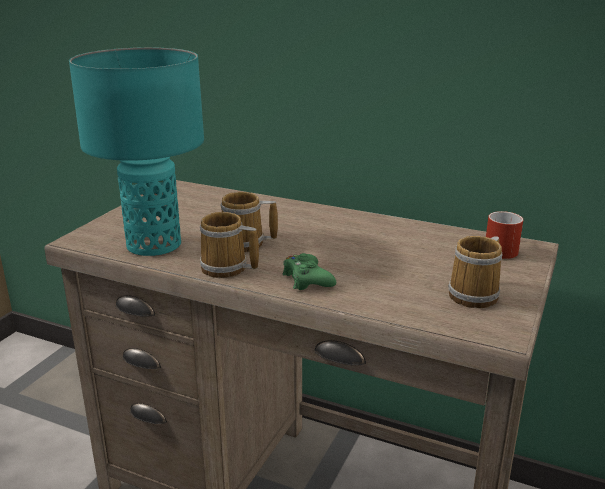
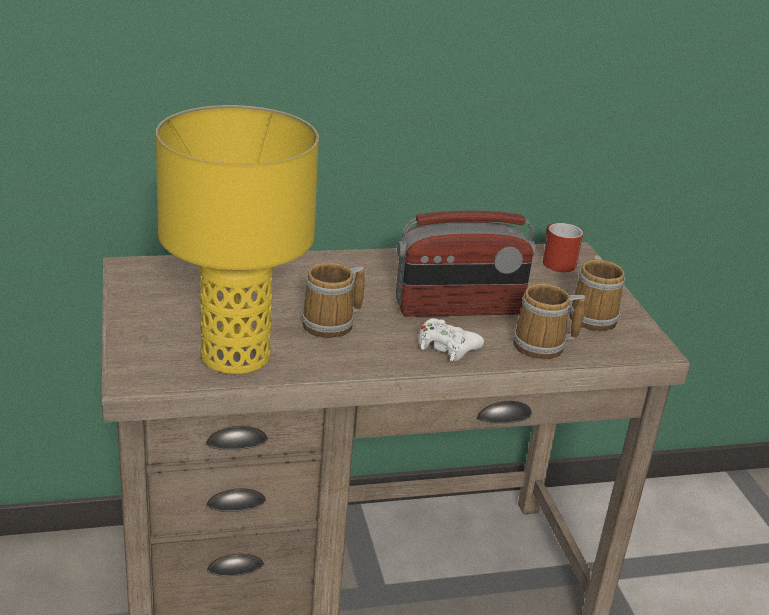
camera: 40 degrees left, 5 degrees up
(152, 244) = (234, 355): turquoise table lamp -> yellow table lamp
(226, 269) = (357, 360): mug -> mug (543, 346)
(307, 279) = (446, 347): green game controller -> white game controller
(358, 259) = (459, 308): none -> radio

